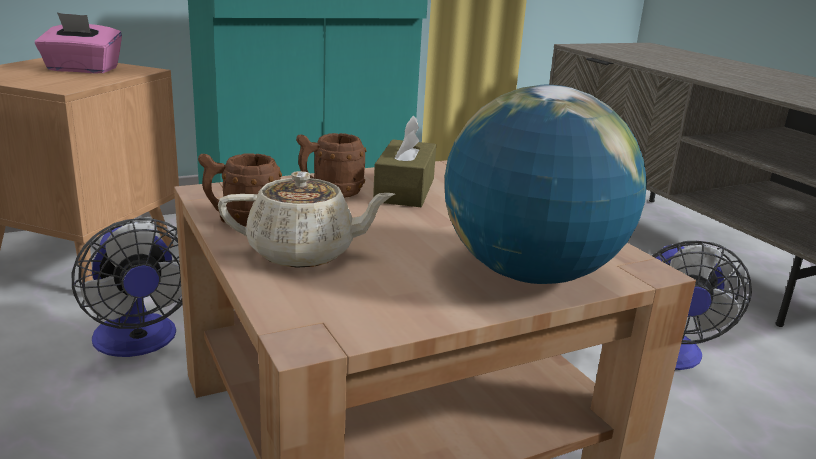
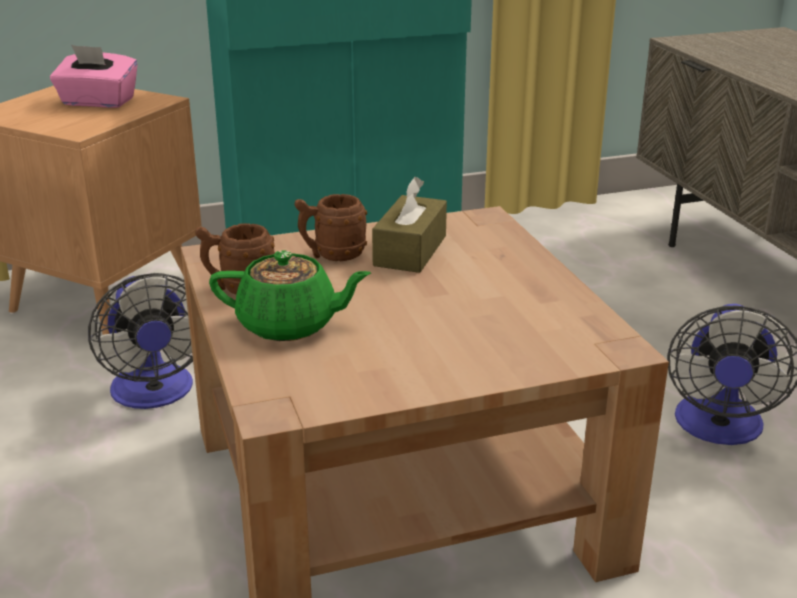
camera: 10 degrees right, 5 degrees up
(304, 253) = (289, 325): beige teapot -> green teapot
(530, 273) = (500, 351): globe -> none

